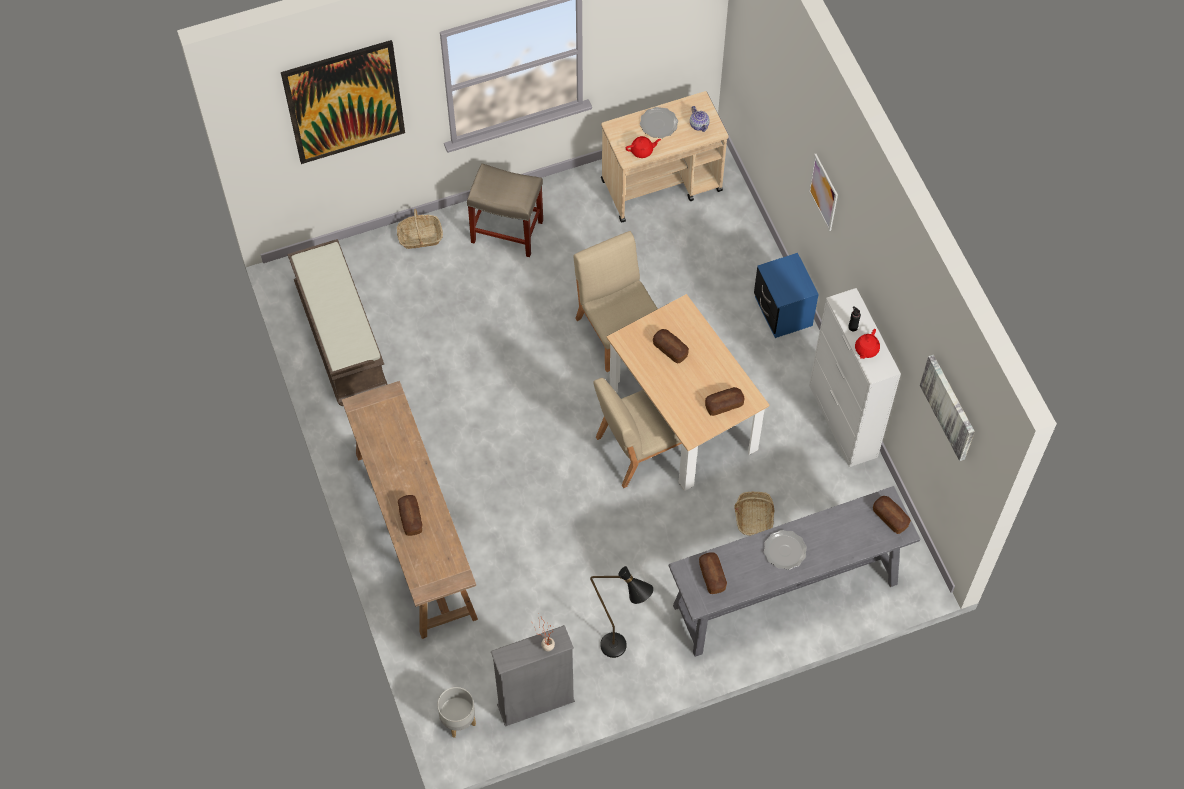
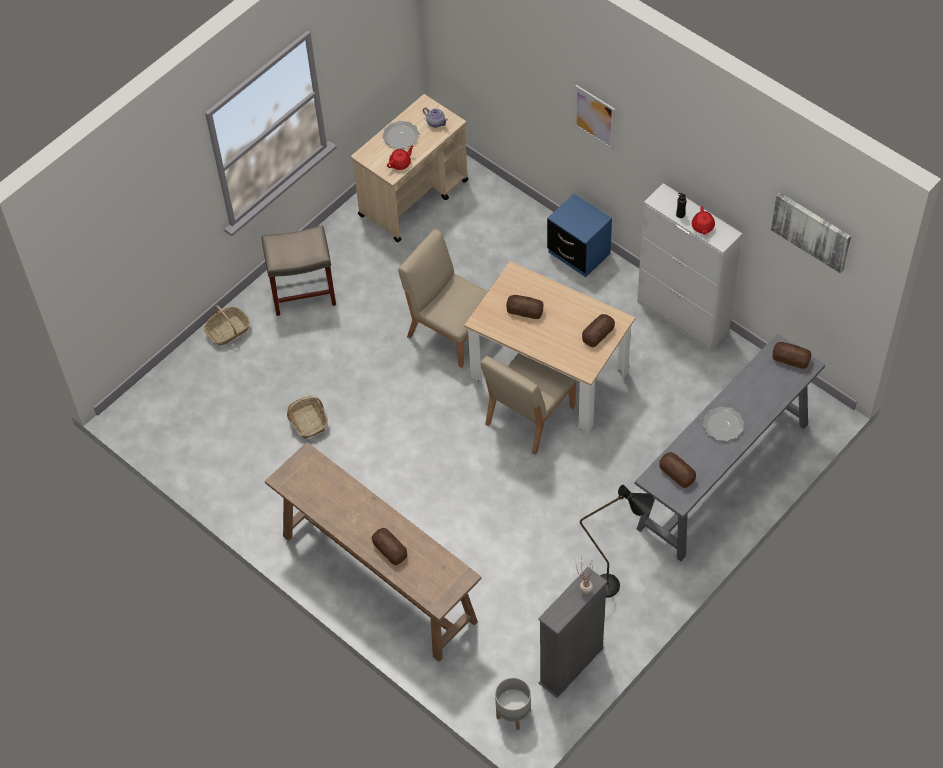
camera: 25 degrees left, 5 degrees down
(340, 338) = (208, 446): brown bench -> none
(344, 102) = (140, 215): picture -> none
(754, 517) = (658, 427): basket -> basket (308, 421)

